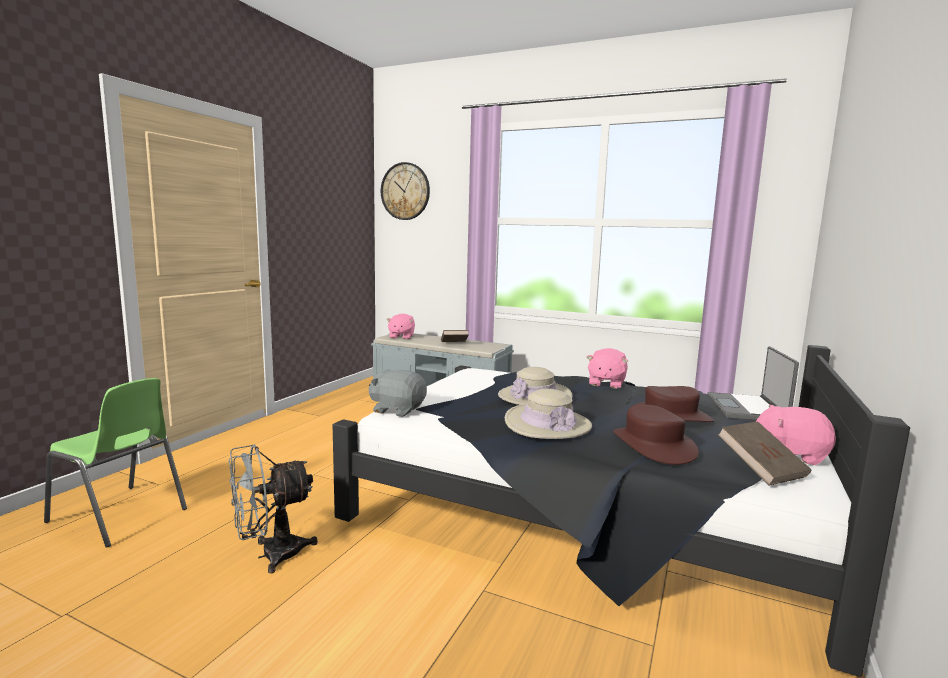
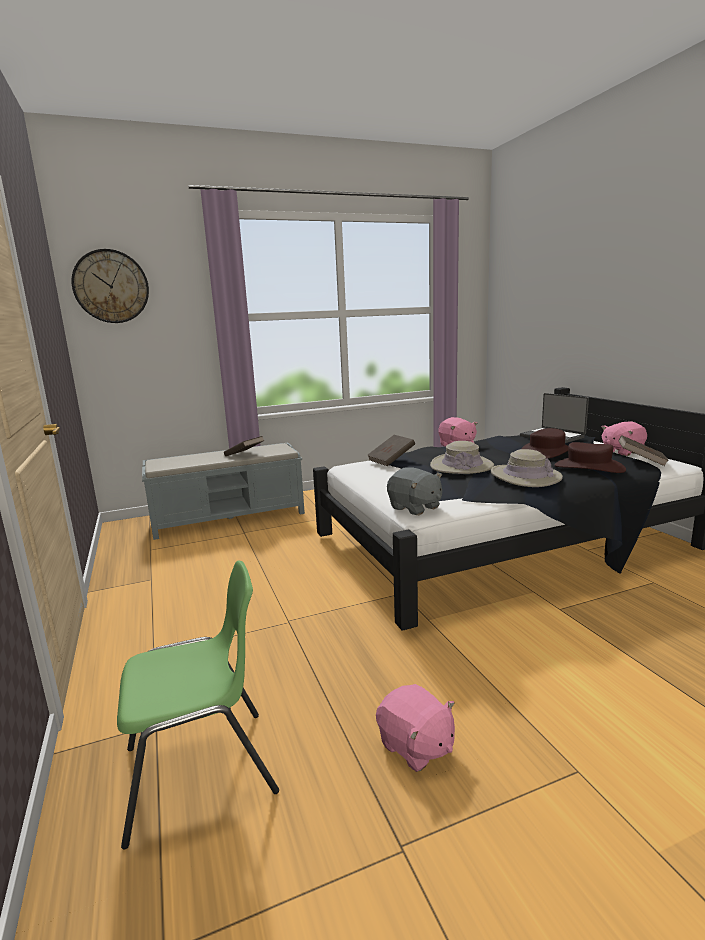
camera: 45 degrees left, 5 degrees up
(270, 555) = (419, 683): grey fan -> none
(397, 410) = (415, 508): grey plush toy -> grey plush toy turned 105 degrees counterclockwise
(401, 337) = (171, 463): pink plush toy -> pink plush toy (415, 746)
(508, 375) = (391, 460): none -> brown book

